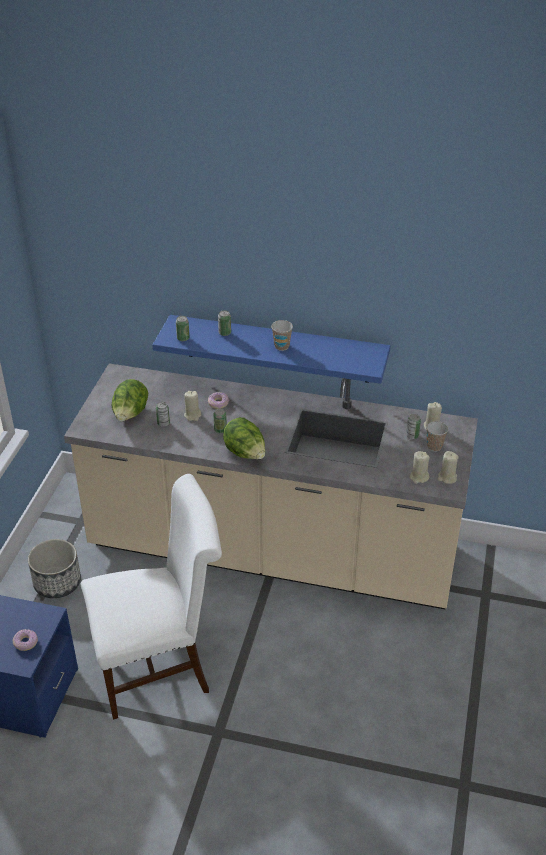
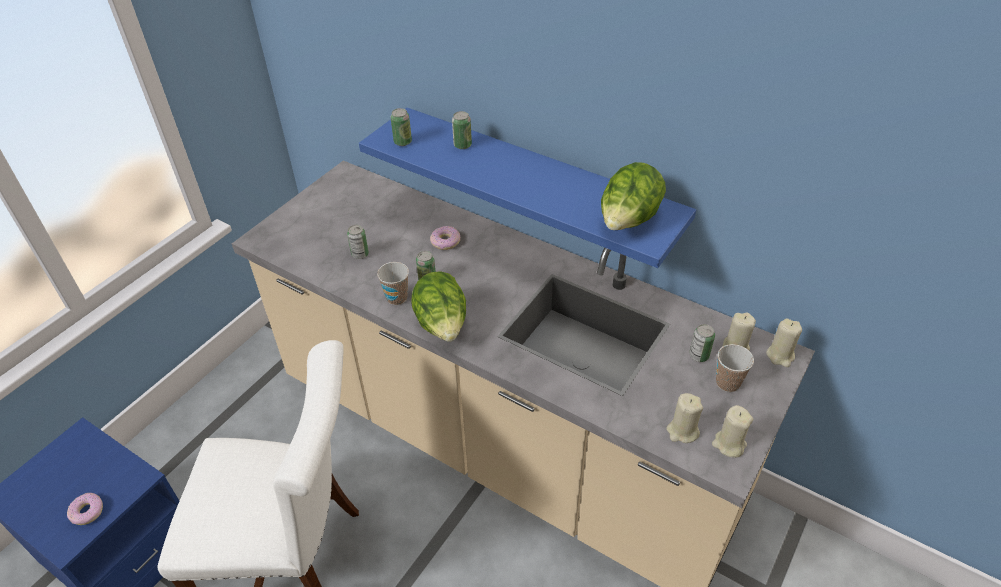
camera: 20 degrees right, 5 degrees up
(57, 582) = (240, 413): planter -> none
(130, 415) = (327, 233): lettuce -> lettuce (628, 222)
(192, 415) = (403, 251): beige candle -> beige candle (780, 355)
(281, 346) = (531, 179): cup -> cup (397, 298)

